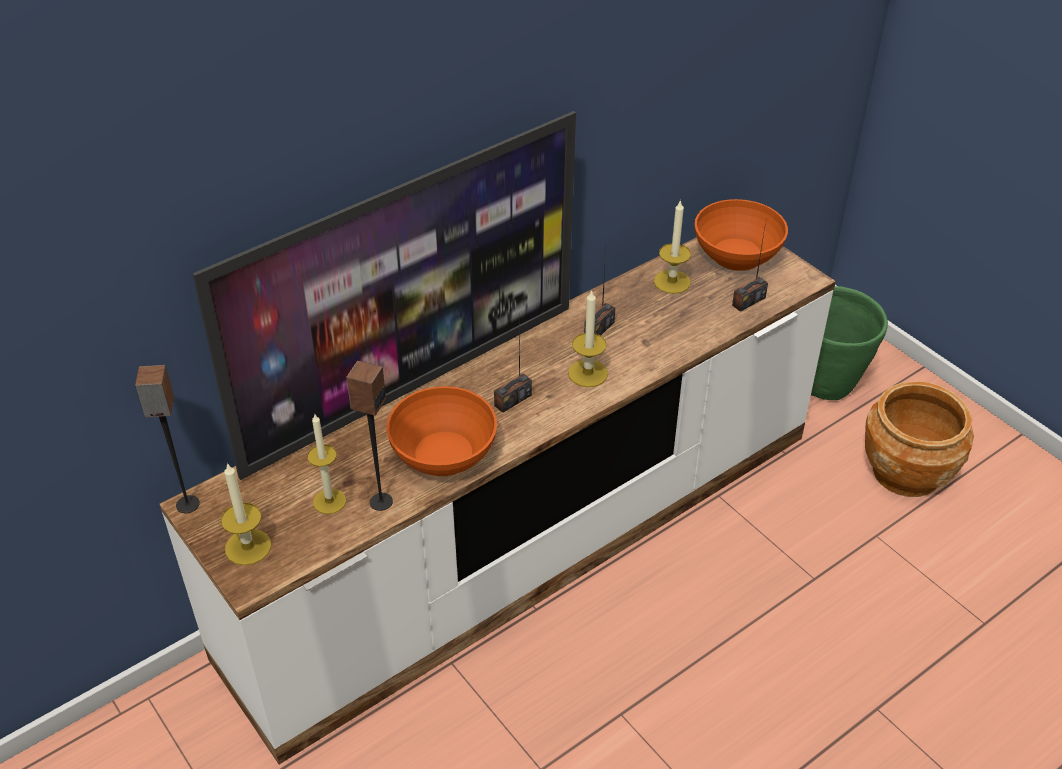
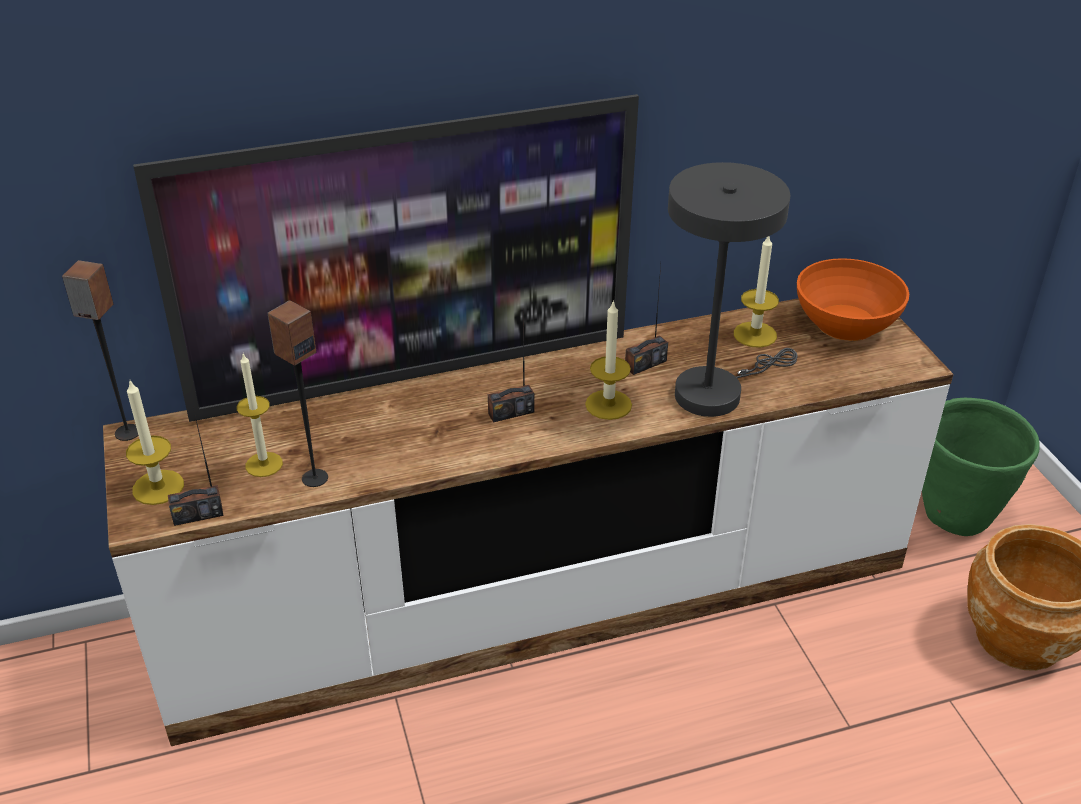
camera: 20 degrees right, 5 degrees down
(443, 453) = (406, 447): orange bowl -> none
(666, 339) = (716, 391): none -> grey table lamp
(748, 301) = (834, 372): radio -> radio (198, 514)

